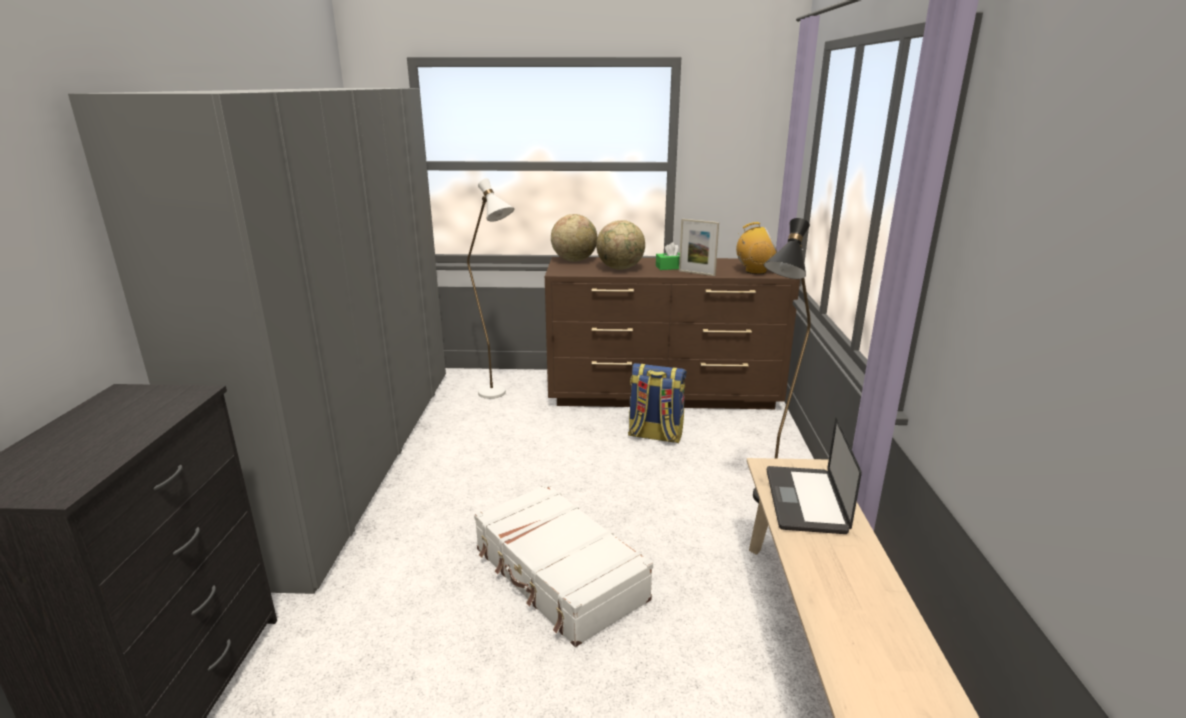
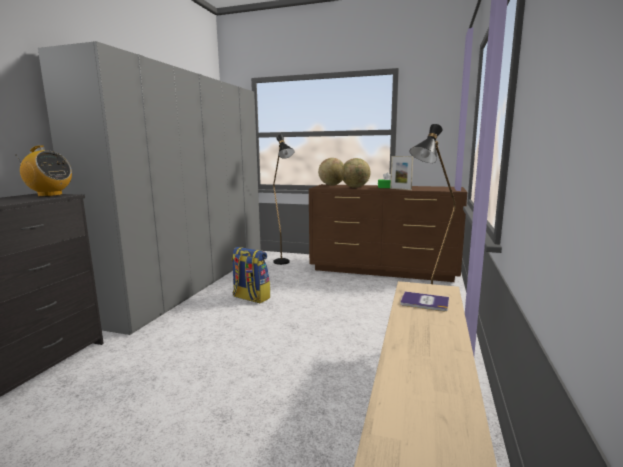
camera: 15 degrees right, 10 degrees down
(498, 396) = (284, 263): white floor lamp -> black floor lamp
(558, 575) = (268, 344): white suitcase -> none
(655, 435) = (367, 287): backpack -> backpack (250, 298)
(755, 271) = (439, 189): radio -> radio (49, 195)
(805, 500) = (424, 302): laptop -> book

